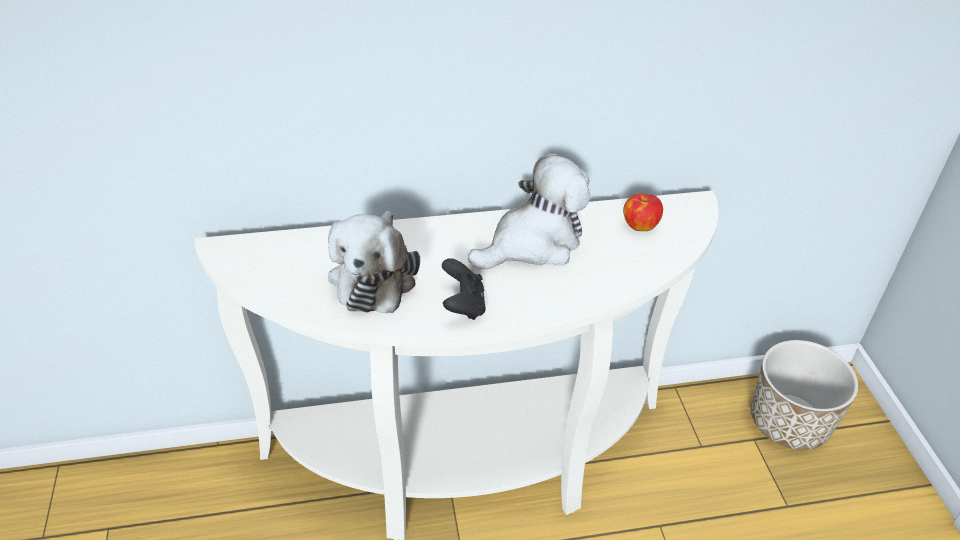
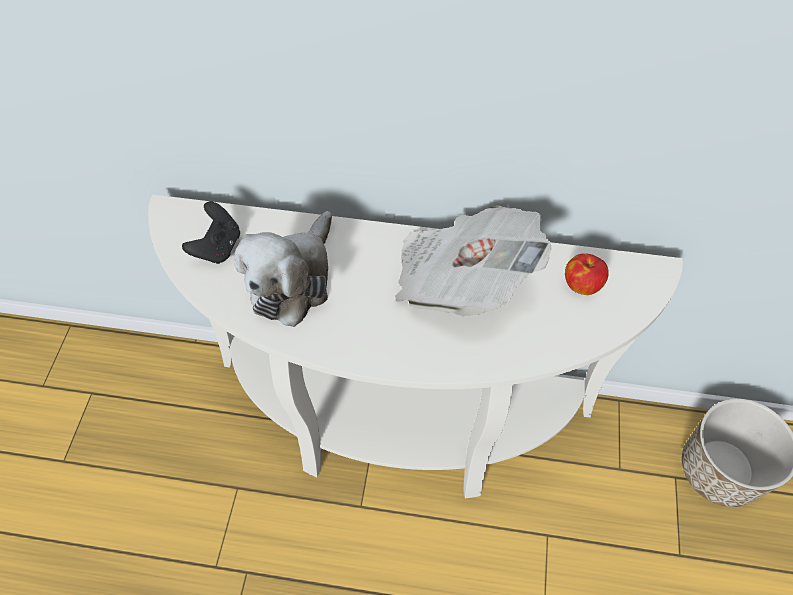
camera: 20 degrees right, 15 degrees up
(463, 306) = (362, 336): black game controller -> black game controller (218, 247)
(533, 243) = (461, 279): plush toy -> newspaper

